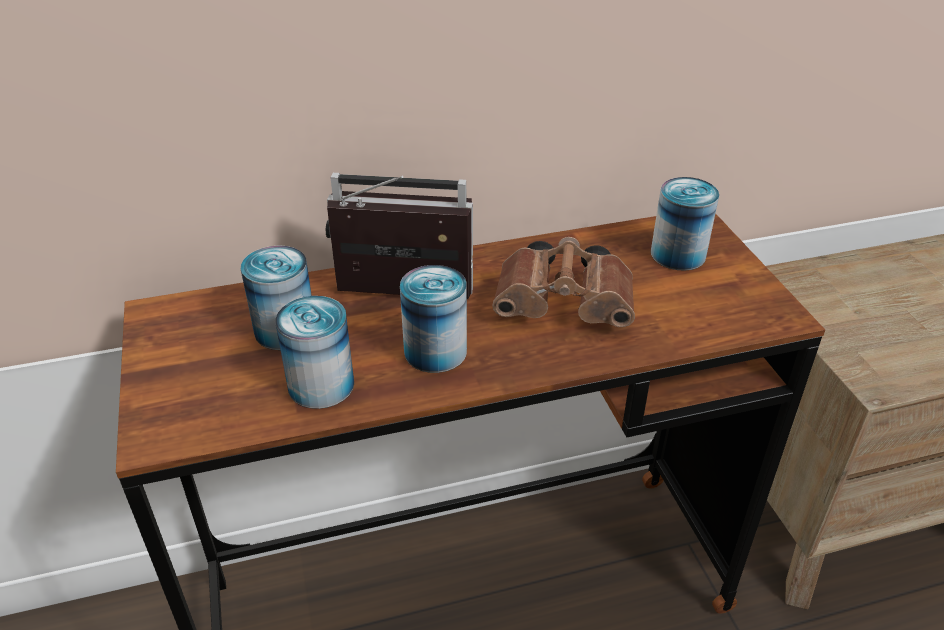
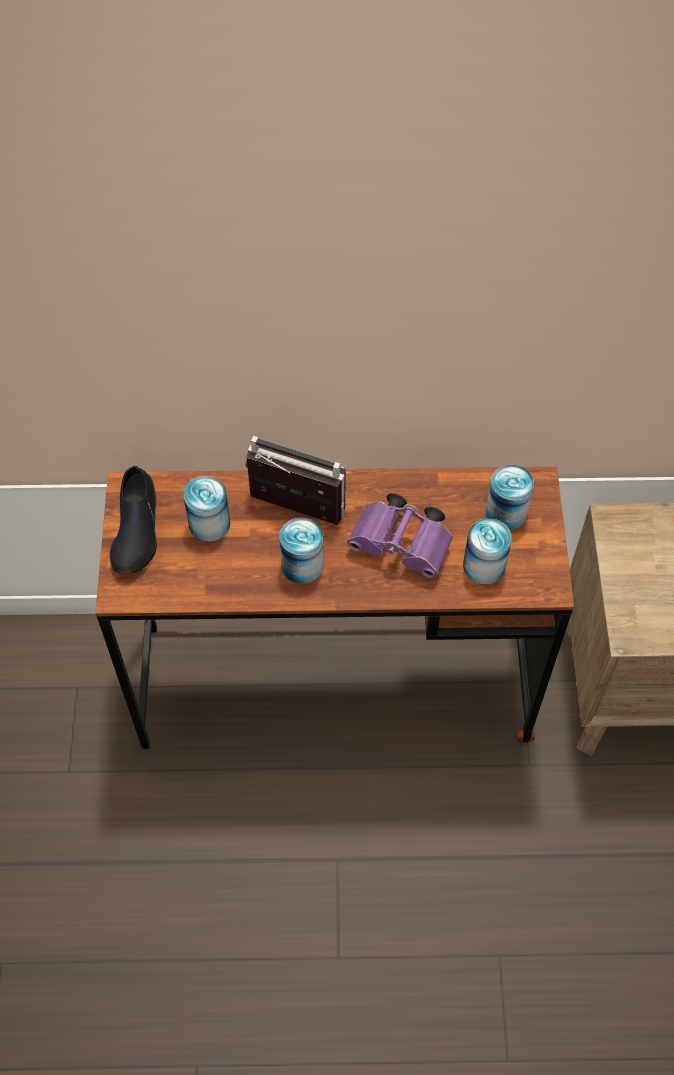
camera: 15 degrees right, 20 degrees up
(174, 355) = (136, 530): none -> black shoe
(321, 385) = (223, 576): can -> can (484, 566)
(567, 307) = (404, 546): brown binoculars -> purple binoculars

